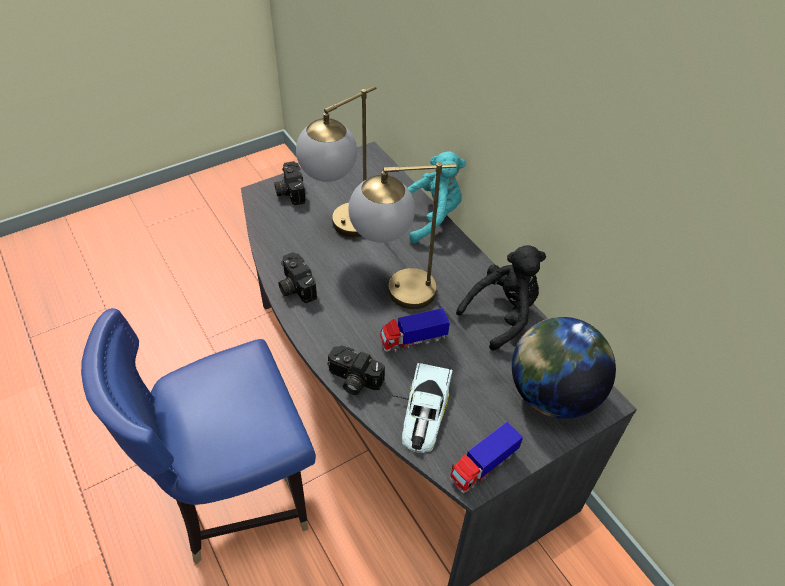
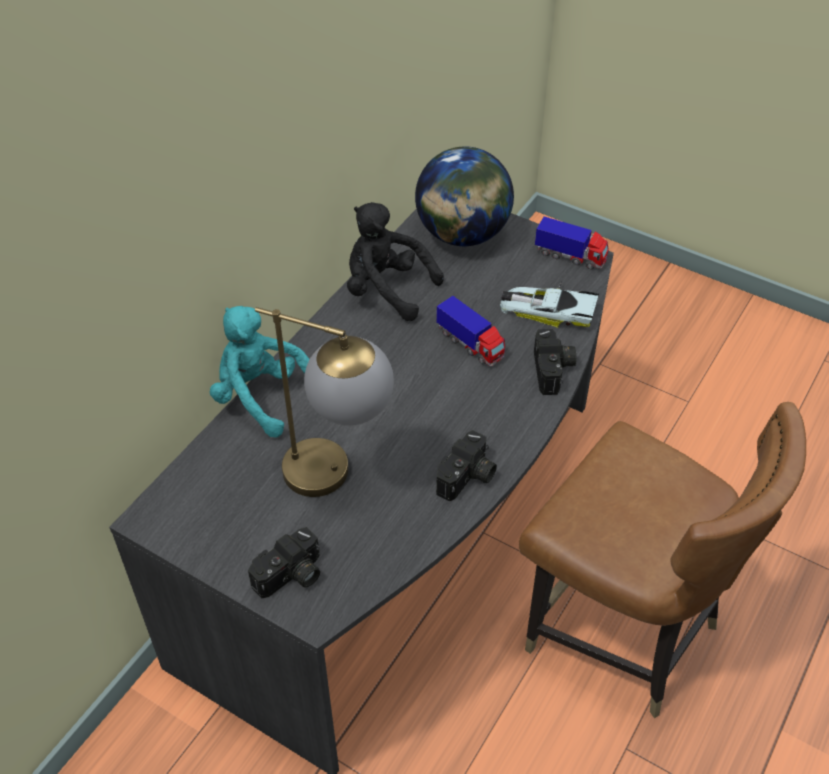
camera: 115 degrees left, 0 degrees up
(237, 495) = (623, 631): blue chair -> brown chair
(394, 293) = (414, 384): table lamp -> none
(423, 411) = (547, 309): toy car -> toy car turned 150 degrees counterclockwise

